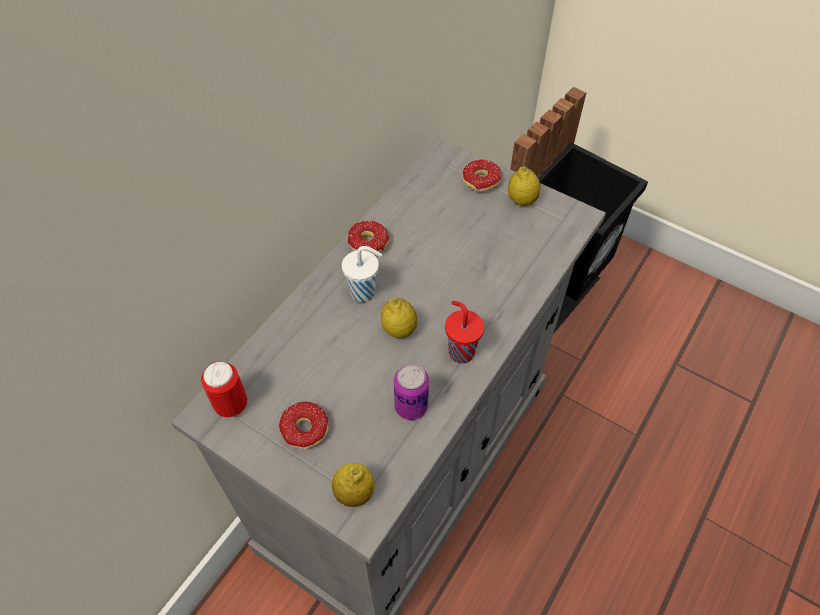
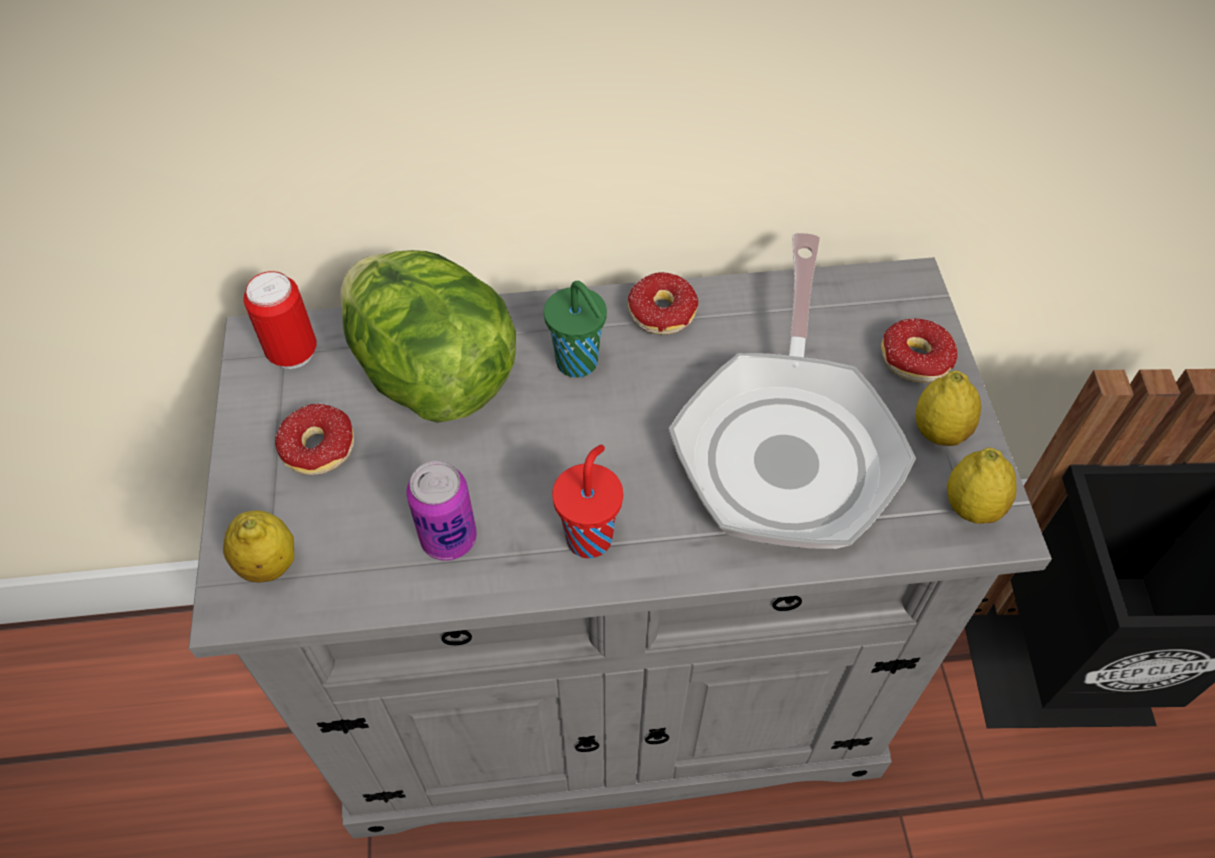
camera: 50 degrees right, 0 degrees up
(311, 353) = (433, 375): none -> lettuce
(364, 293) = (579, 364): white cup -> green cup
(399, 329) = (557, 441): lemon -> lemon (971, 507)
(480, 251) = (787, 444): none -> frying pan

